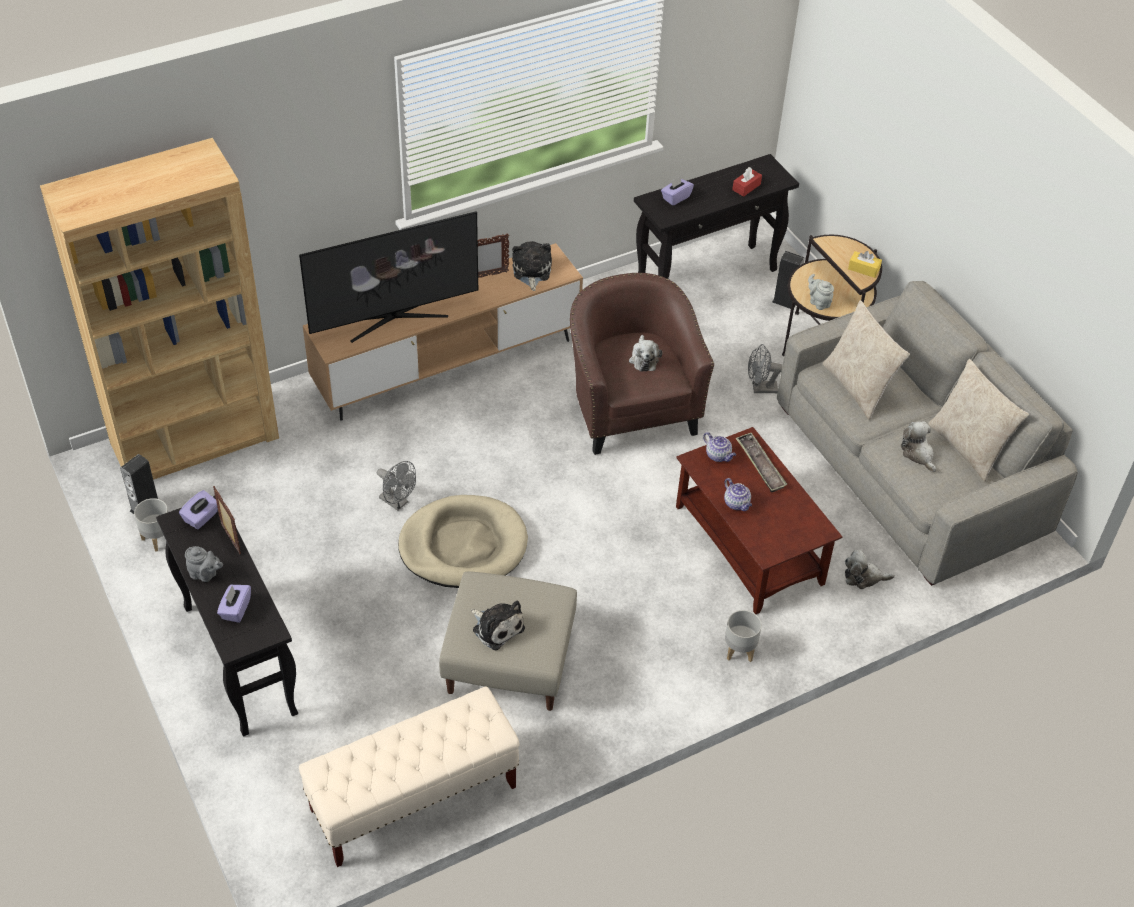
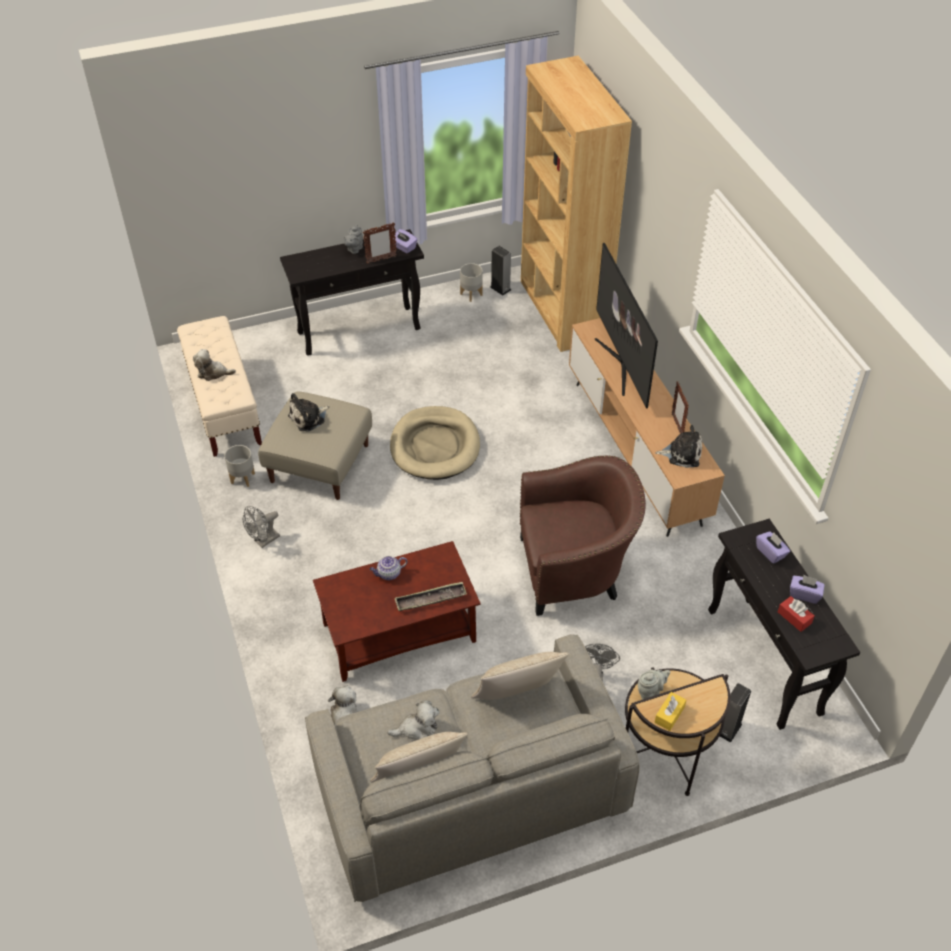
camera: 100 degrees right, 0 degrees up
(235, 609) = (321, 261): purple tissue box -> purple tissue box (804, 594)
(397, 502) = (485, 412): grey fan -> grey fan (264, 541)
(643, 359) = (575, 532): plush toy -> plush toy (213, 373)
(718, 456) = (447, 570): teapot -> none
(739, 651) = (289, 605): grey planter -> grey planter (242, 478)

